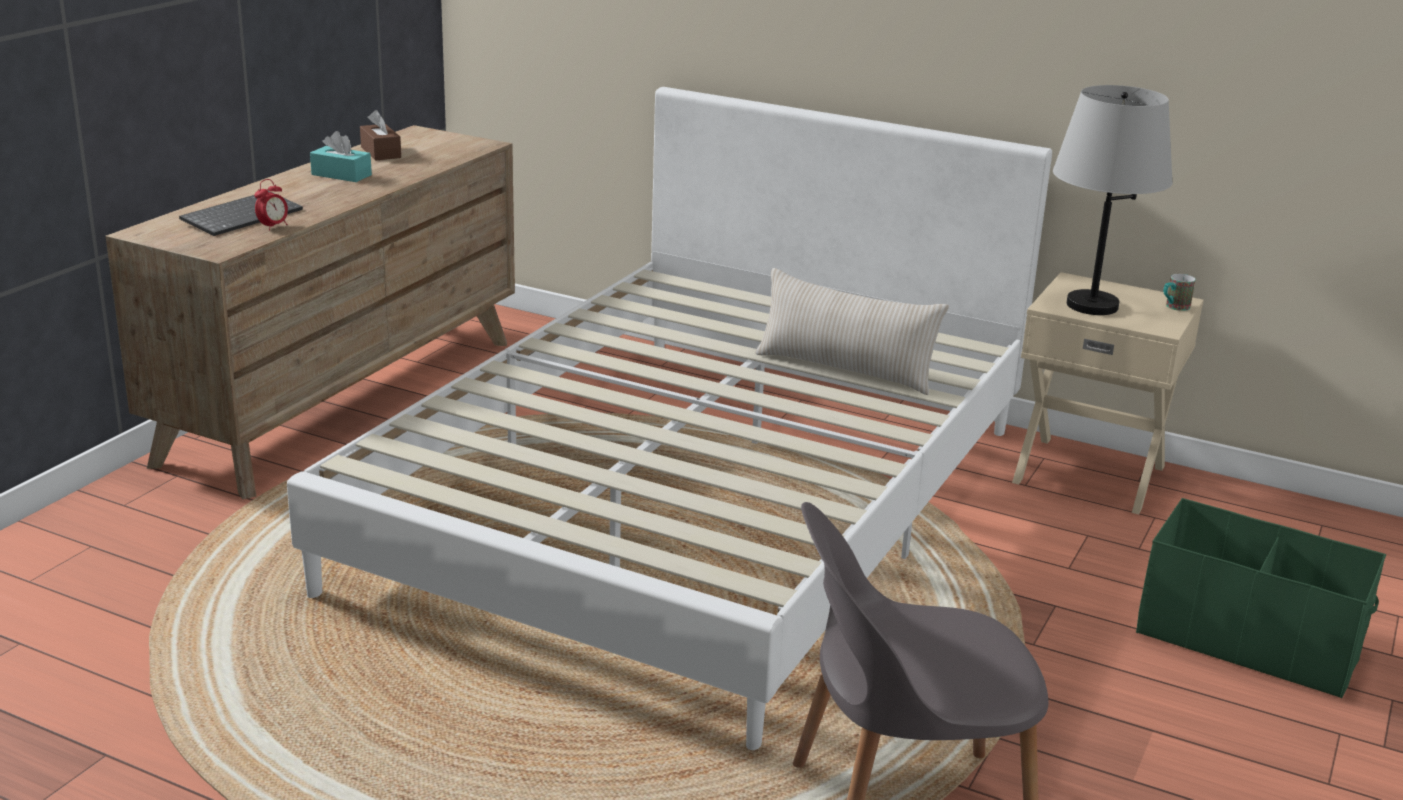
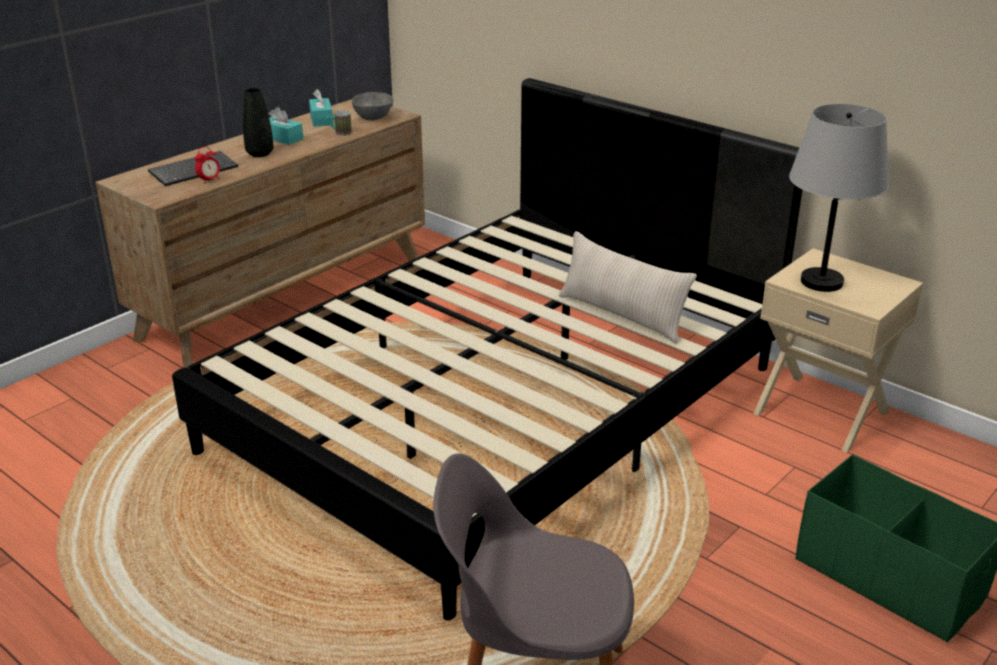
camera: 15 degrees right, 5 degrees up
(322, 193) = (259, 153): none -> black vase
(381, 152) = (321, 120): brown tissue box -> turquoise tissue box
(451, 147) = (373, 117): none -> grey bowl
(699, 504) = (500, 408): white bed -> black bed
(1173, 307) = (892, 288): mug -> mug (340, 133)

